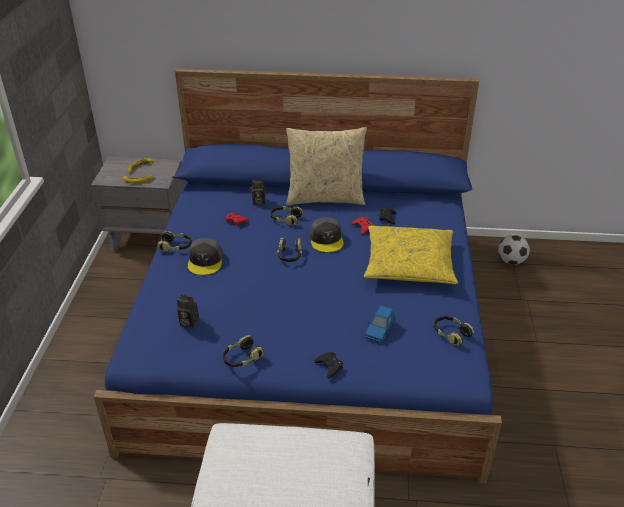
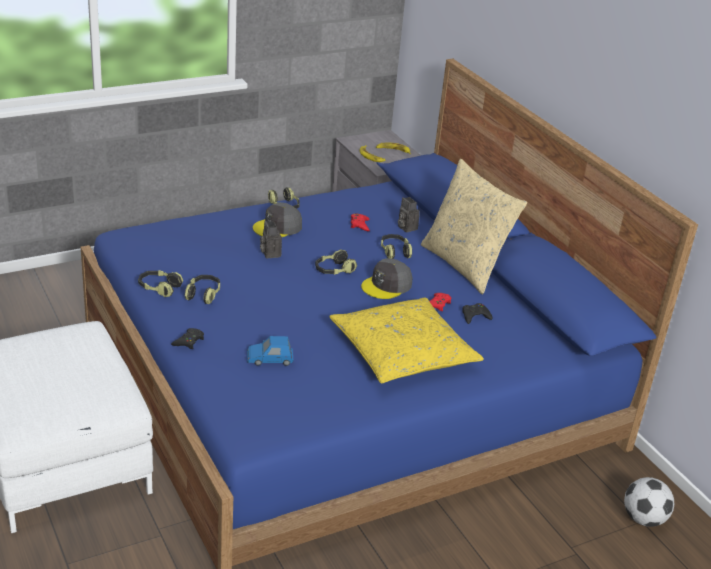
camera: 55 degrees right, 5 degrees down
(187, 322) = (179, 243): camera -> camera (270, 253)
(450, 334) = (306, 410): headphones -> headphones (203, 294)

